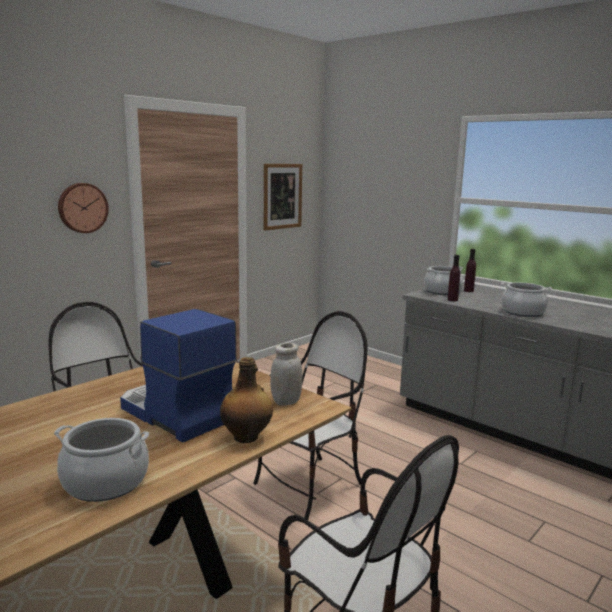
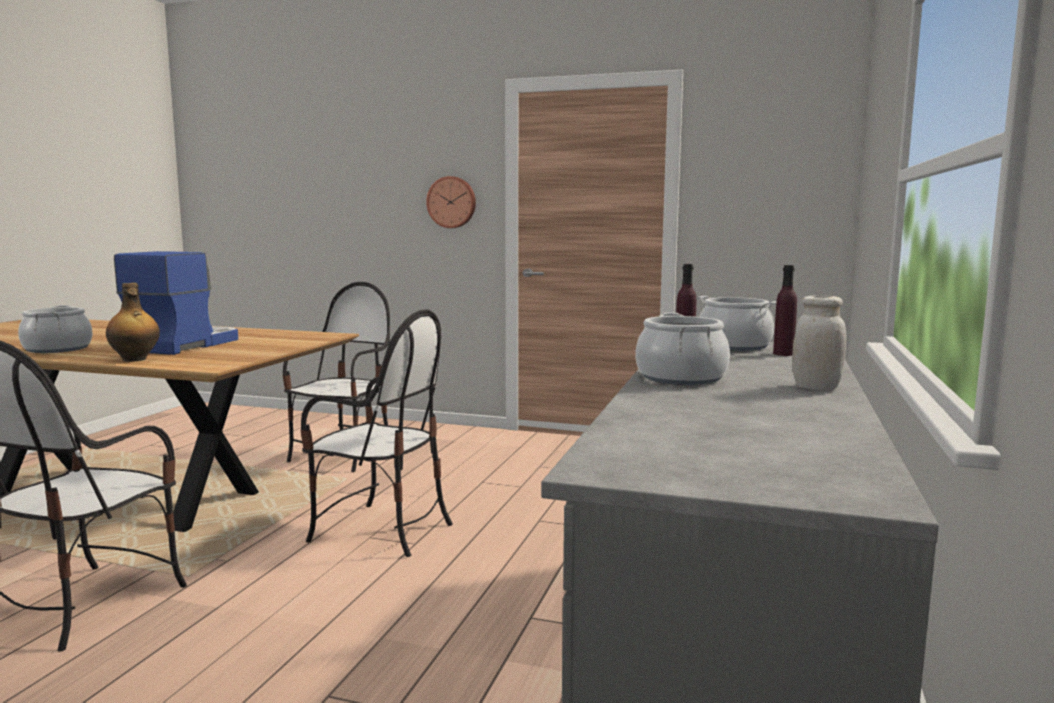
camera: 65 degrees right, 5 degrees down
(282, 196) = (756, 199): picture -> none
(286, 401) = (222, 359): white jar -> white jar (816, 388)

